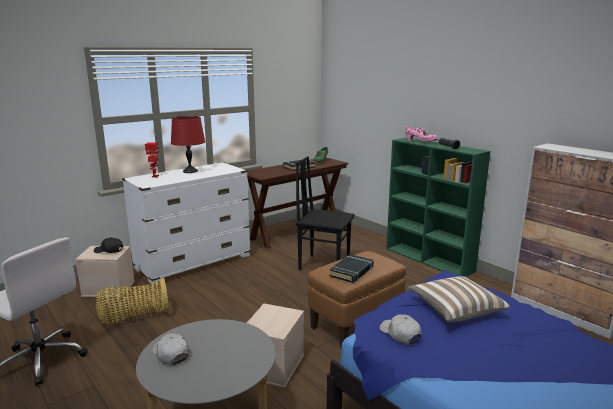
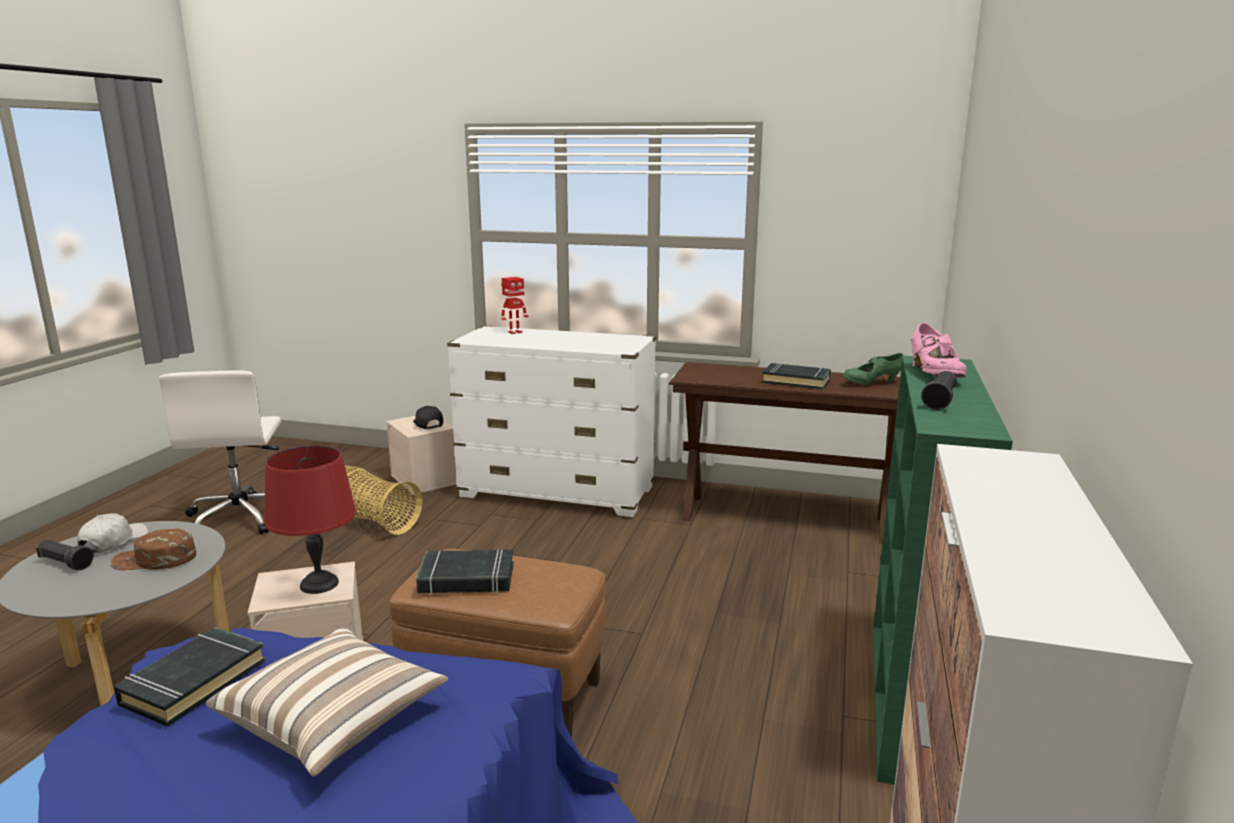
camera: 55 degrees right, 0 degrees up
(182, 373) = (66, 563): none -> black flashlight
(190, 171) = (570, 337): red table lamp -> red table lamp (319, 584)
(221, 342) = (154, 560): none -> brown cap
(324, 265) = (694, 588): black chair -> none
(400, 334) = (193, 682): white cap -> black book

